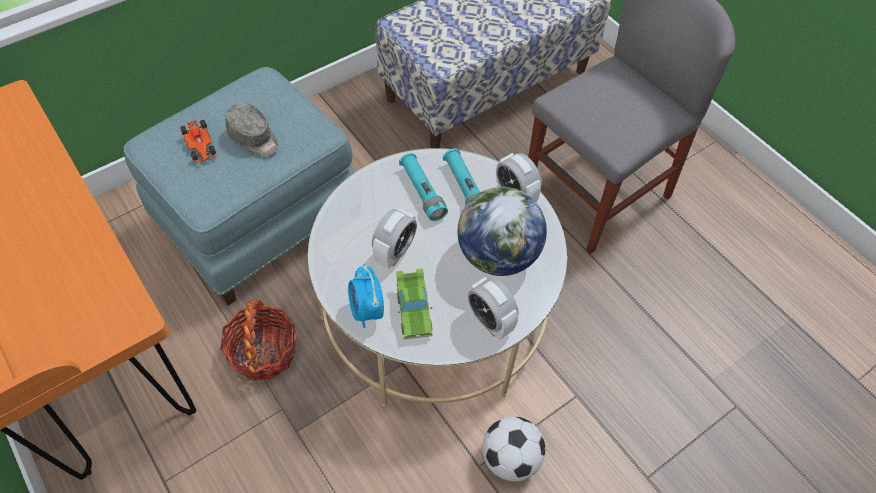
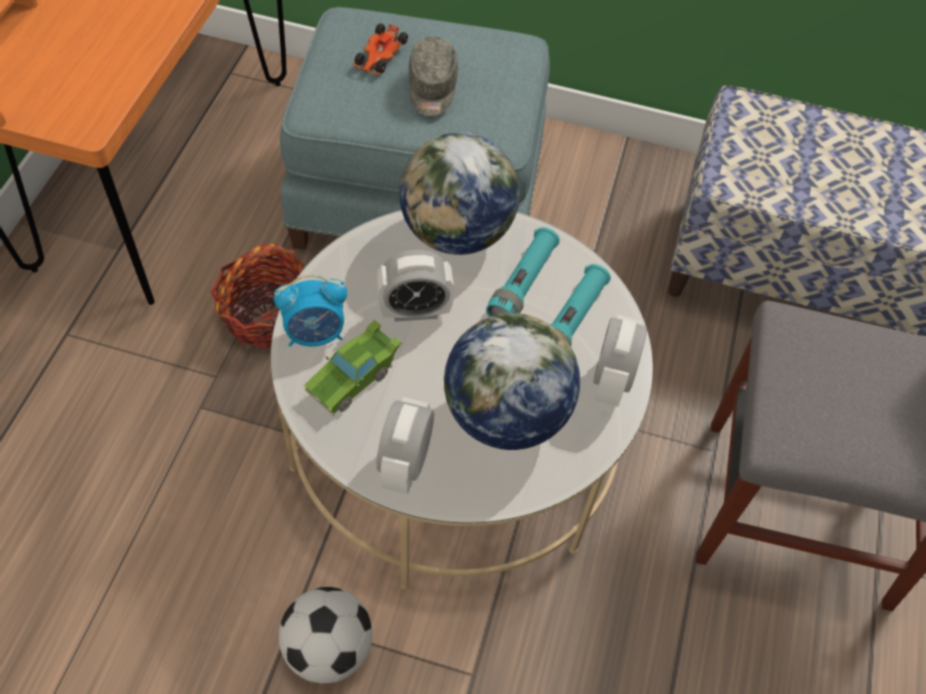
camera: 50 degrees right, 0 degrees up
(361, 198) = (457, 233): none -> globe
(367, 311) = (315, 334): alarm clock -> alarm clock turned 135 degrees counterclockwise

